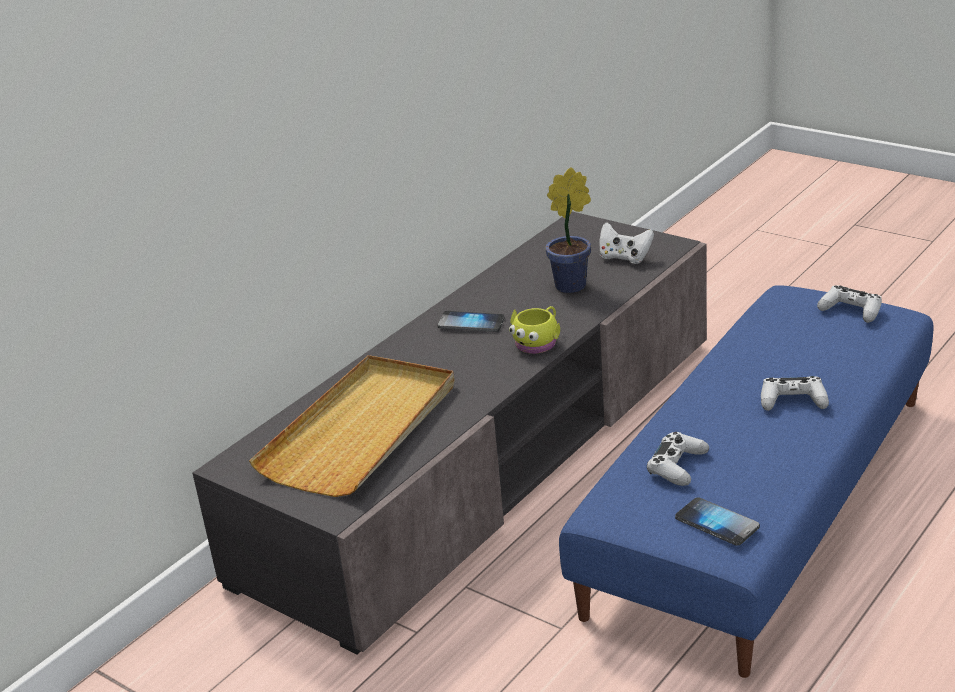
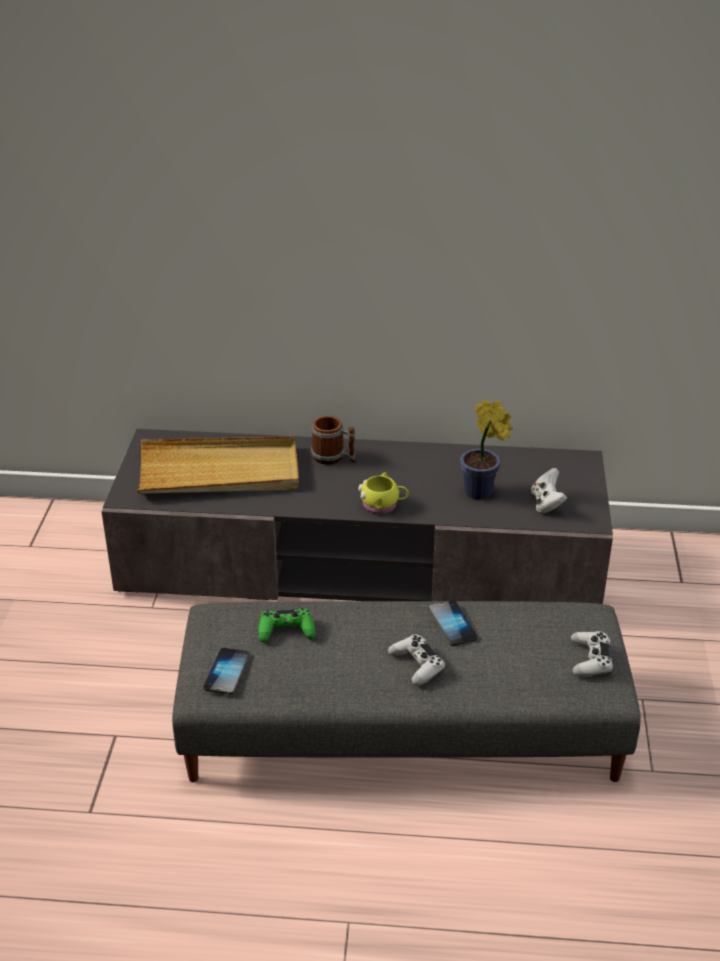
camera: 55 degrees right, 5 degrees up
(420, 350) = (334, 458): none -> mug
(471, 323) = (386, 466): phone -> phone (452, 624)
(677, 466) = (286, 631): white game controller -> green game controller
(760, 501) = (402, 725): blue ottoman -> grey ottoman

